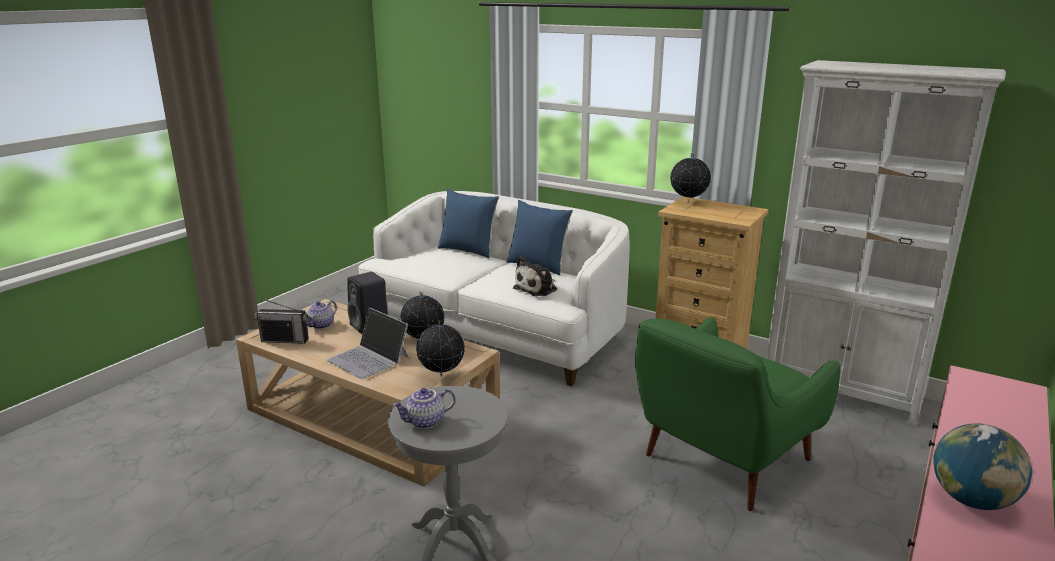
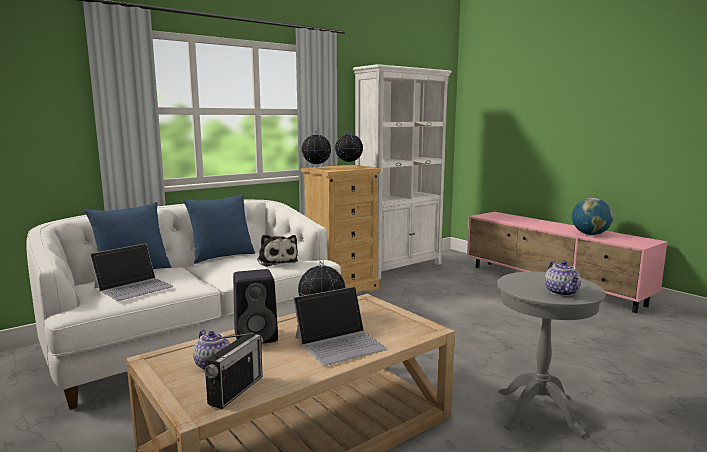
camera: 70 degrees left, 10 degrees down
(427, 261) = (134, 287): none -> laptop
(441, 375) = (401, 316): globe -> globe (349, 165)
(722, 461) = (456, 307): green armchair -> none

